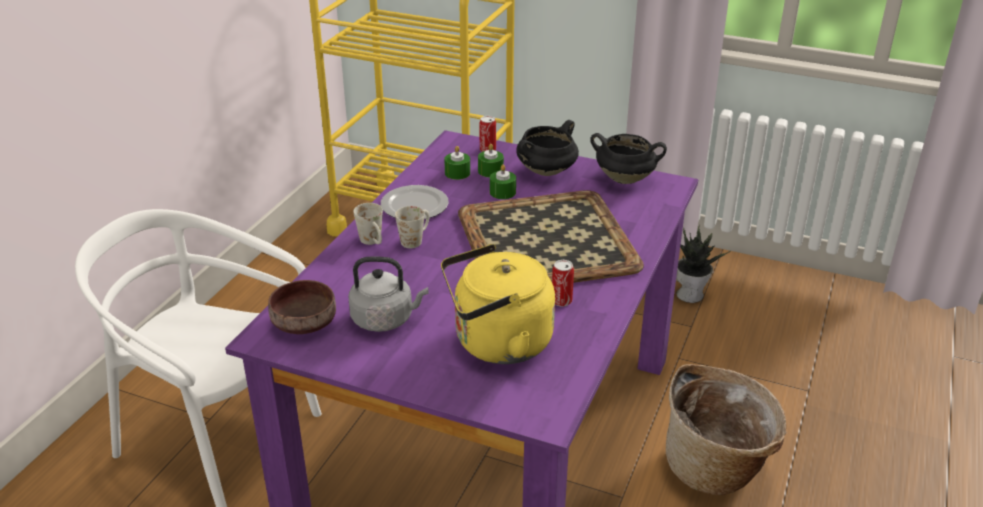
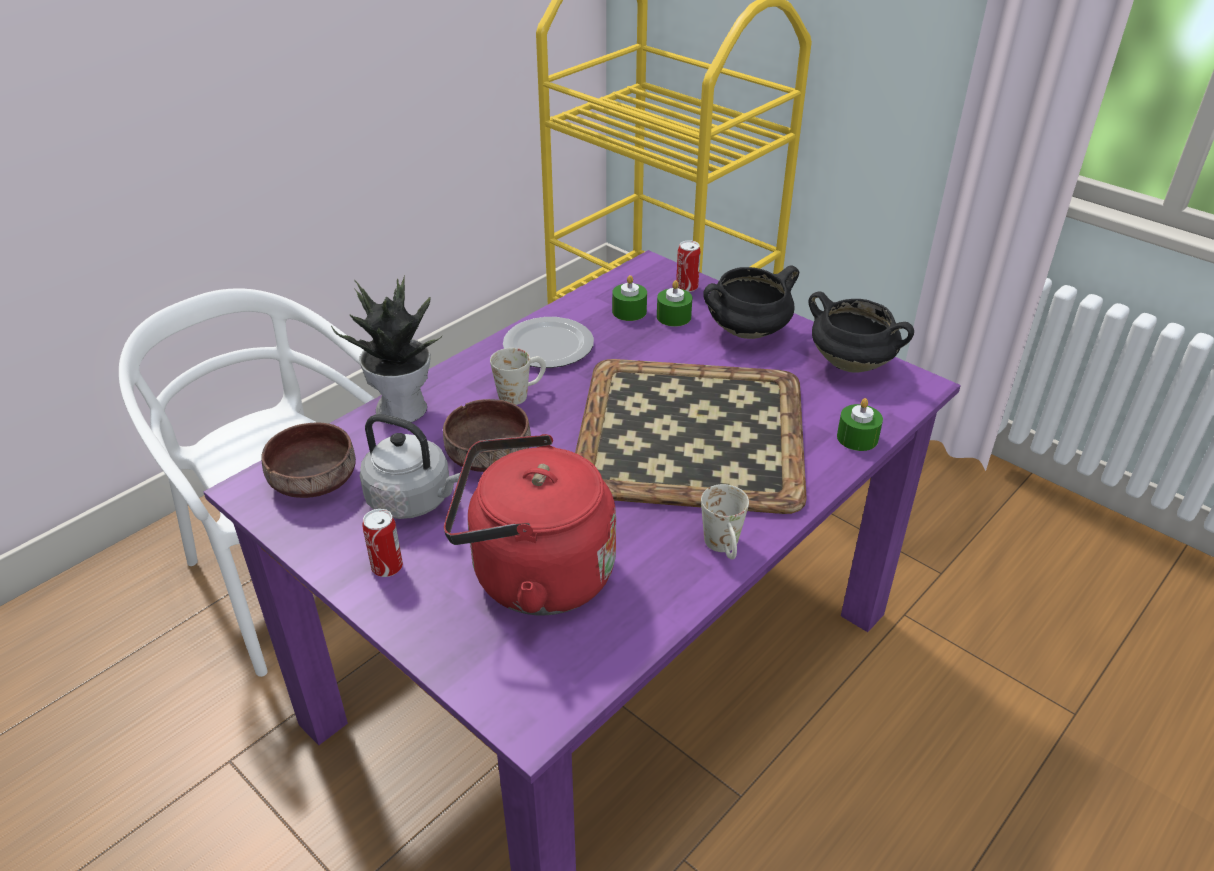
camera: 20 degrees right, 5 degrees up
(373, 242) = (467, 386): white mug -> white mug (724, 548)
(420, 282) = (489, 456): none -> brown bowl
(497, 343) = (533, 575): yellow kettle -> red kettle
(502, 192) = (672, 350): green candle -> green candle (857, 438)
(561, 301) = (659, 531): can -> can (387, 567)
(690, 294) = (959, 527): potted plant -> potted plant (404, 408)
(717, 468) = (891, 793): basket -> none

